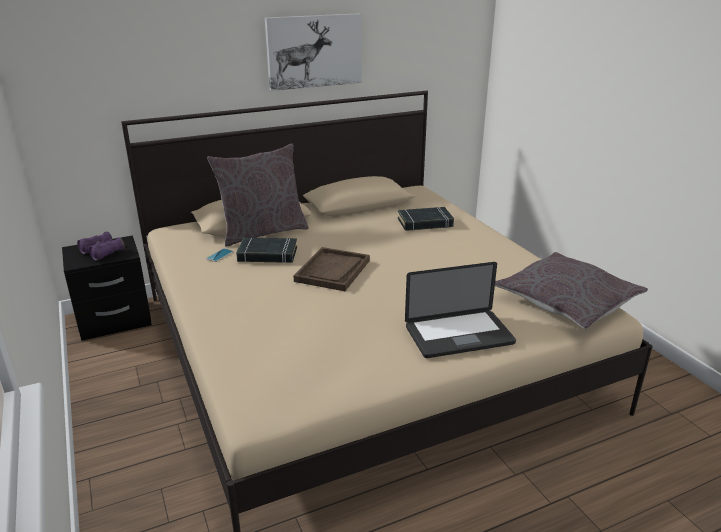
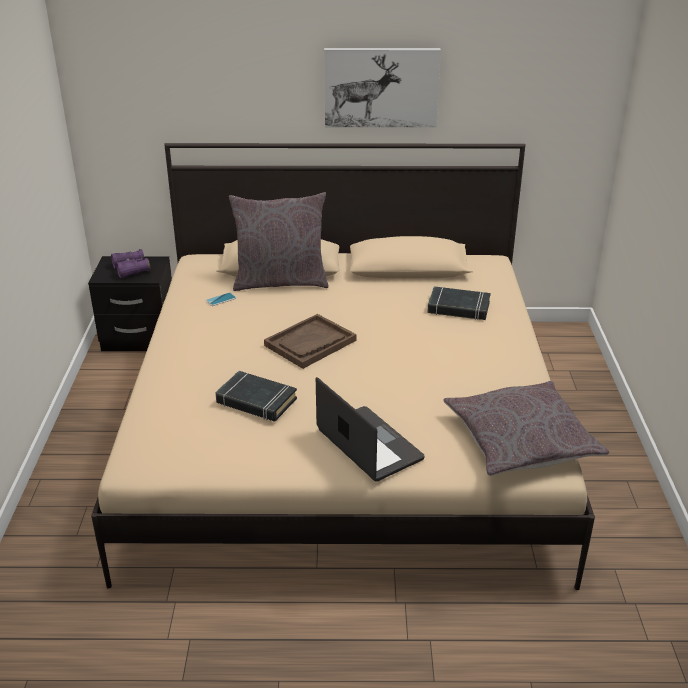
camera: 25 degrees right, 5 degrees up
(267, 255) = (264, 309): black book -> black book (256, 401)
(459, 335) = (369, 445): laptop -> laptop turned 135 degrees counterclockwise

